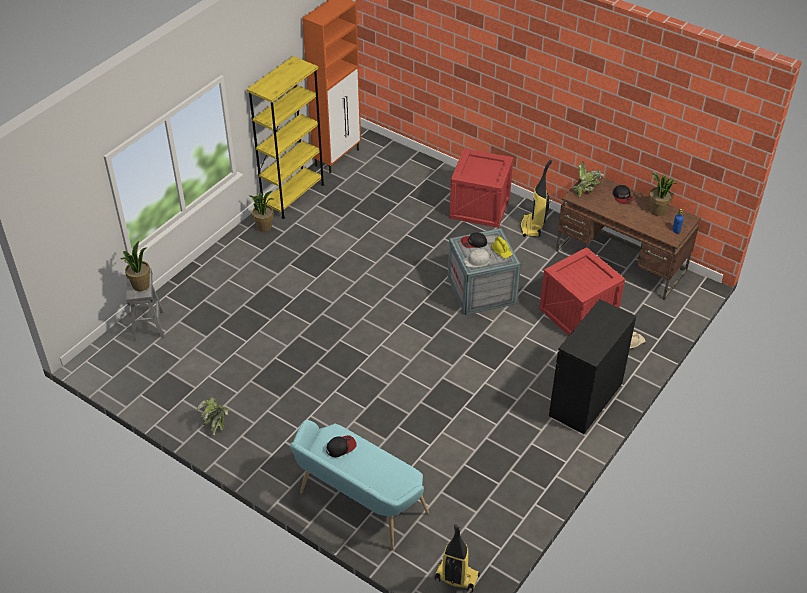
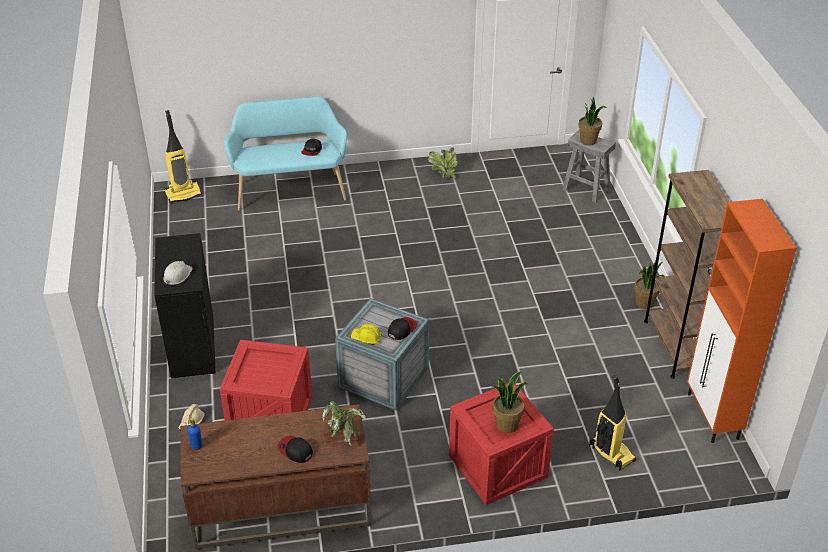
camera: 135 degrees right, 5 degrees down
(293, 196) = (674, 346): yellow bookcase -> brown bookcase
(477, 261) = (377, 315): white hard hat -> white hard hat (177, 275)
(532, 227) = (416, 482): vacuum cleaner -> vacuum cleaner (610, 453)
(657, 211) = (239, 458): potted plant -> potted plant (506, 424)

